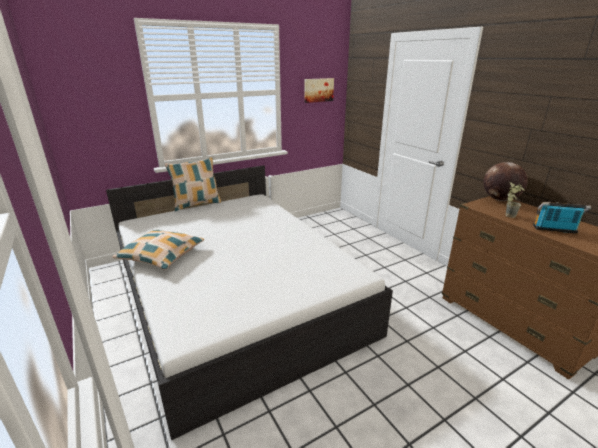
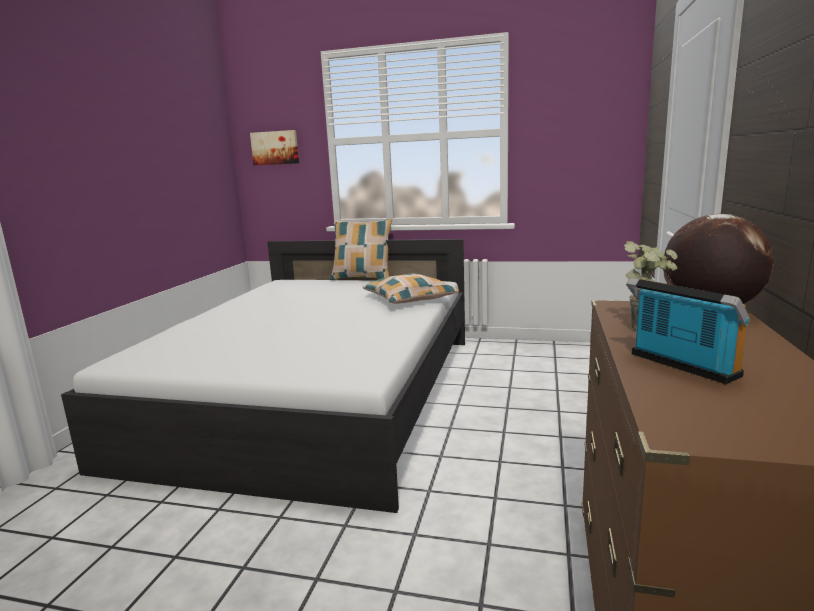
camera: 45 degrees right, 10 degrees down
(162, 255) = (240, 307): pillow -> pillow (409, 299)
(318, 90) = (582, 128): picture -> picture (275, 148)

